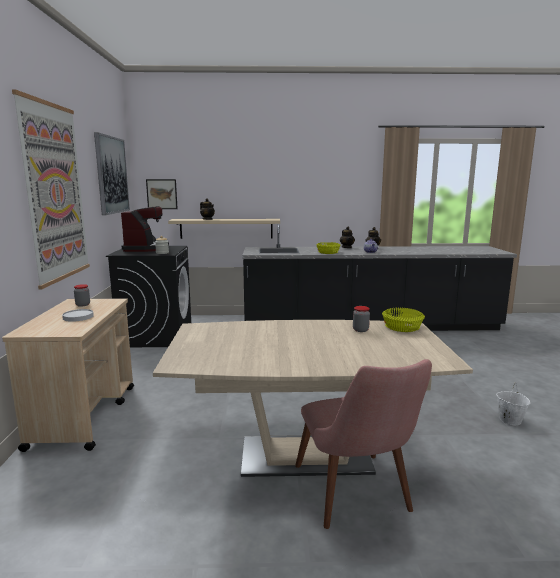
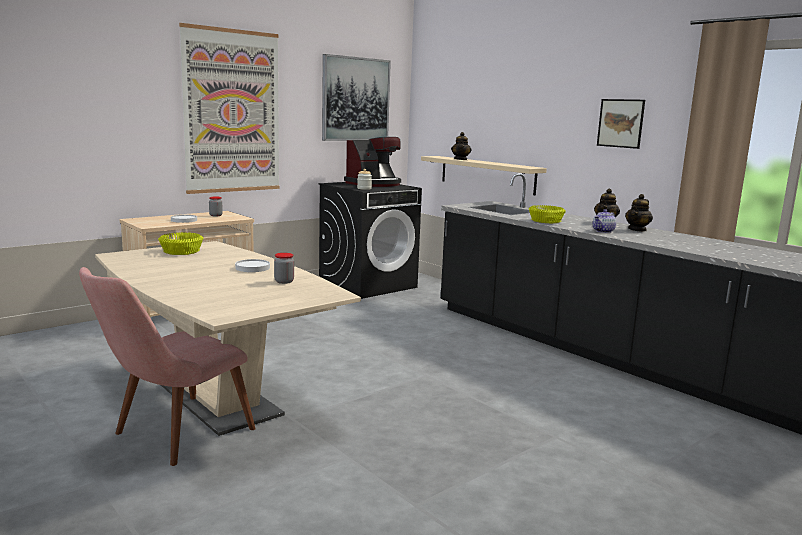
camera: 50 degrees right, 0 degrees up
(162, 194) = (432, 124): picture -> picture (620, 123)
(305, 330) = (252, 268): none -> white plate
(401, 327) = (322, 292): yellow bowl -> yellow bowl (181, 251)
(509, 420) = (453, 496): white bucket -> none

